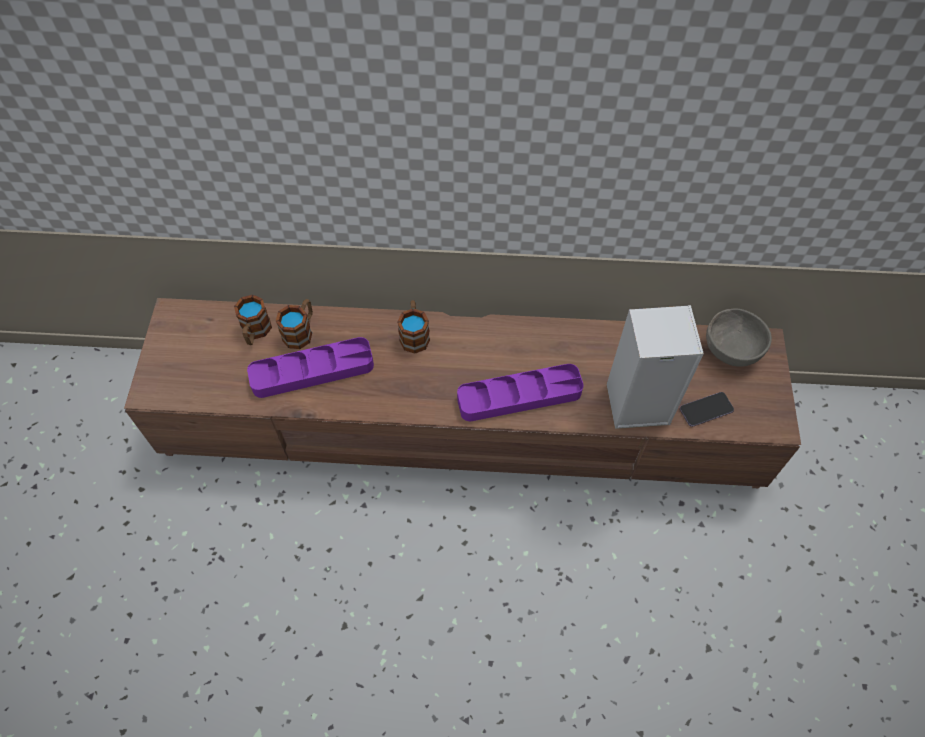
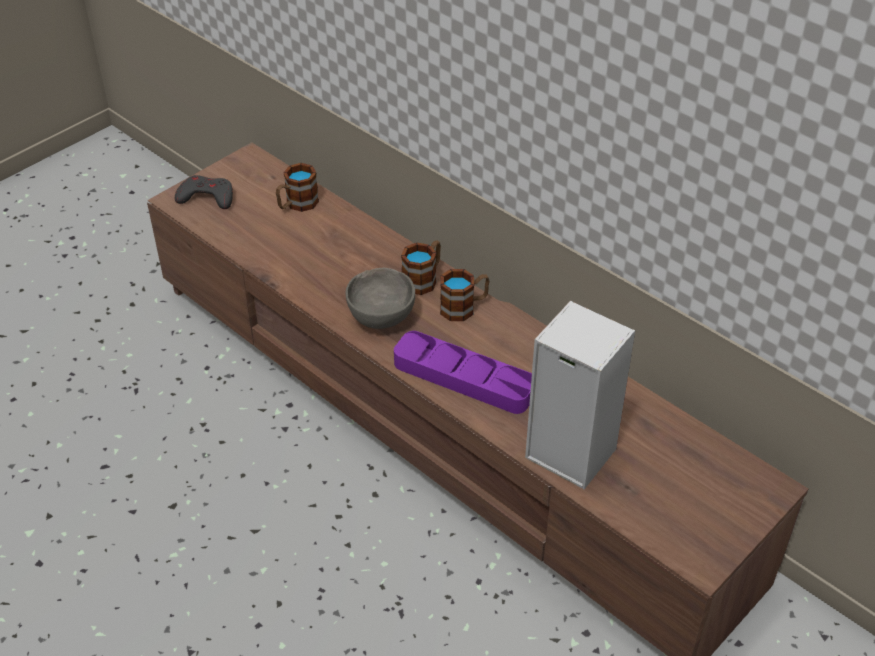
camera: 40 degrees right, 15 degrees down
(173, 372) = (207, 197): none -> grey game controller
(301, 331) = (333, 224): mug -> mug (464, 307)
(312, 371) = (310, 256): purple tray -> none
(706, 410) = (637, 501): phone -> none
(730, 350) = (724, 470): grey bowl -> grey bowl (382, 317)

